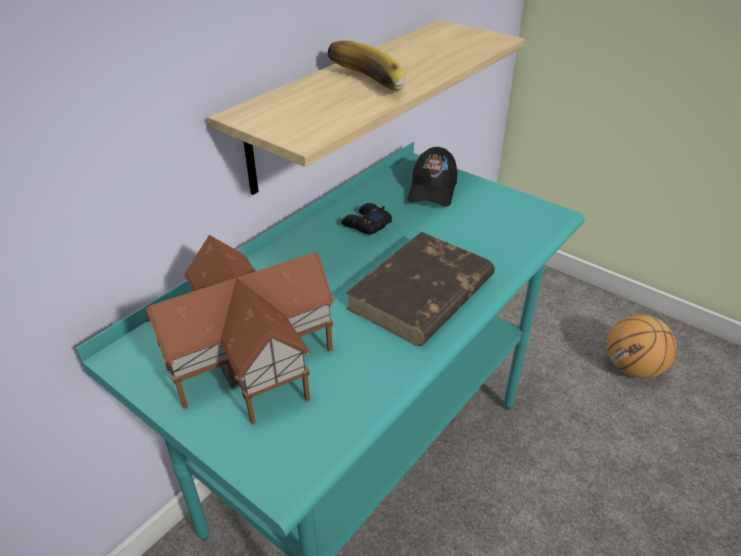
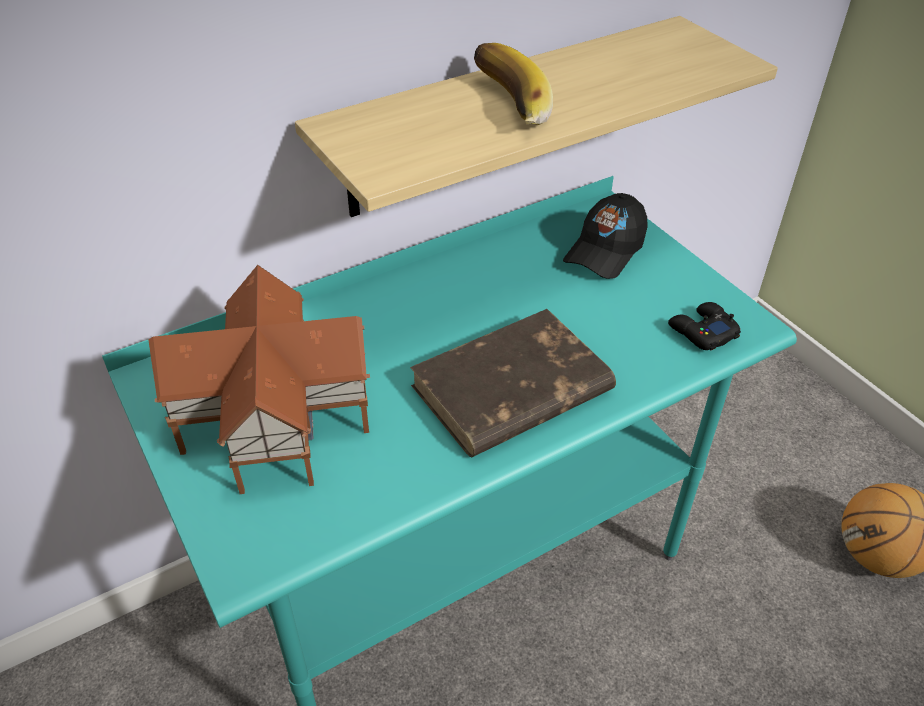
camera: 20 degrees right, 5 degrees up
(366, 224) = (494, 280): black game controller -> black game controller (702, 332)

